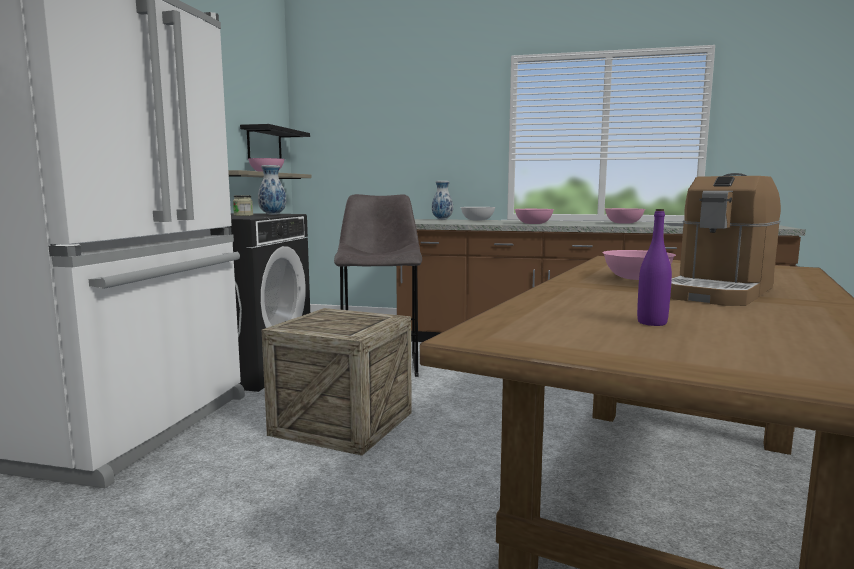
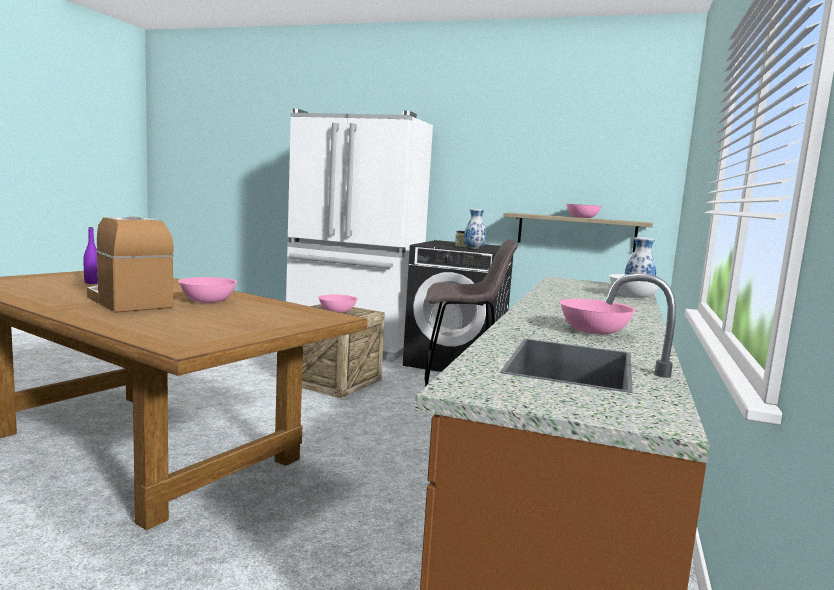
camera: 95 degrees right, 0 degrees up
(264, 145) = (617, 191): black shelf -> none
(534, 223) = (556, 301): pink bowl -> pink bowl (337, 312)

